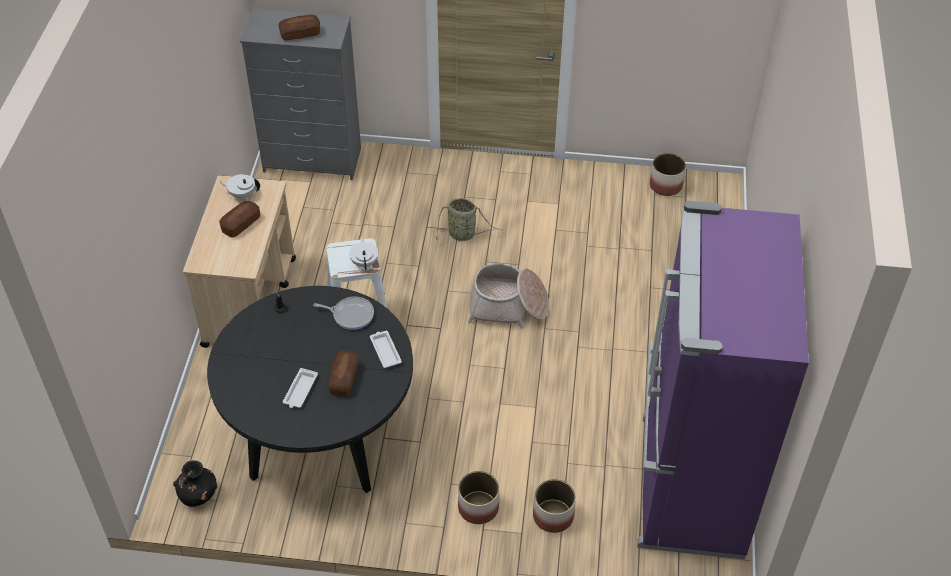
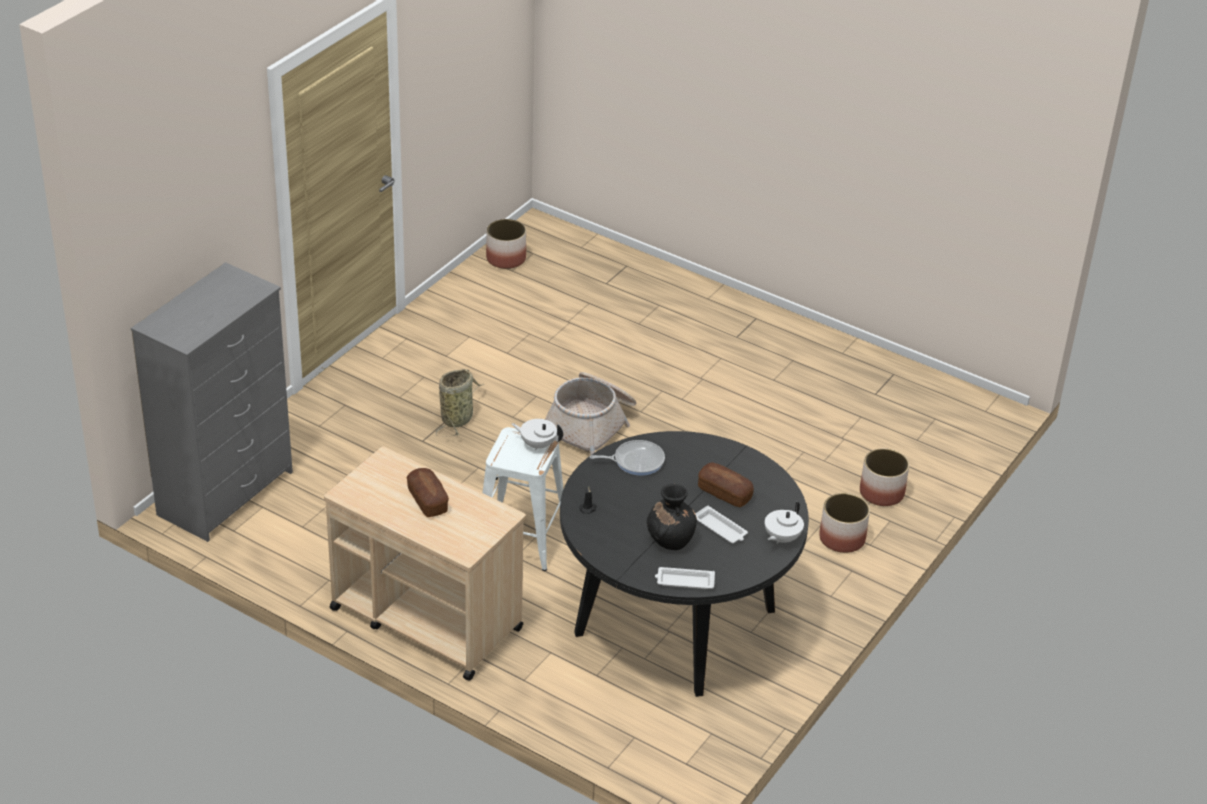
camera: 65 degrees left, 10 degrees down
(199, 495) = (695, 746): black vase -> black vase (670, 538)
(242, 194) = (376, 485): white teapot -> white teapot (781, 538)
(300, 34) = (222, 306): bread -> none
(351, 315) = (635, 461): frying pan -> frying pan turned 45 degrees clockwise
(385, 350) = (705, 453): white tray -> white tray (684, 581)
(688, 485) = (897, 397): purple fridge -> none

